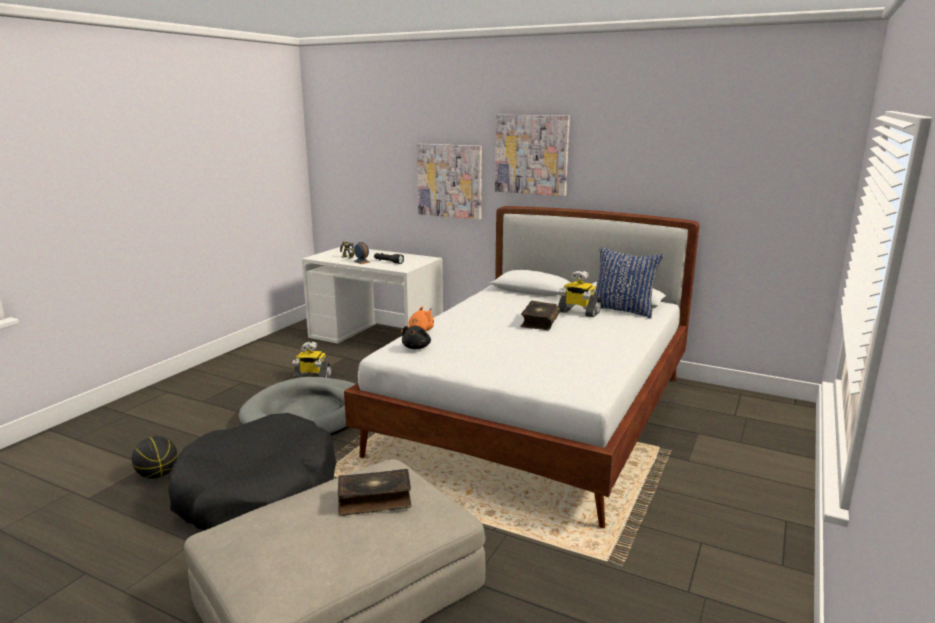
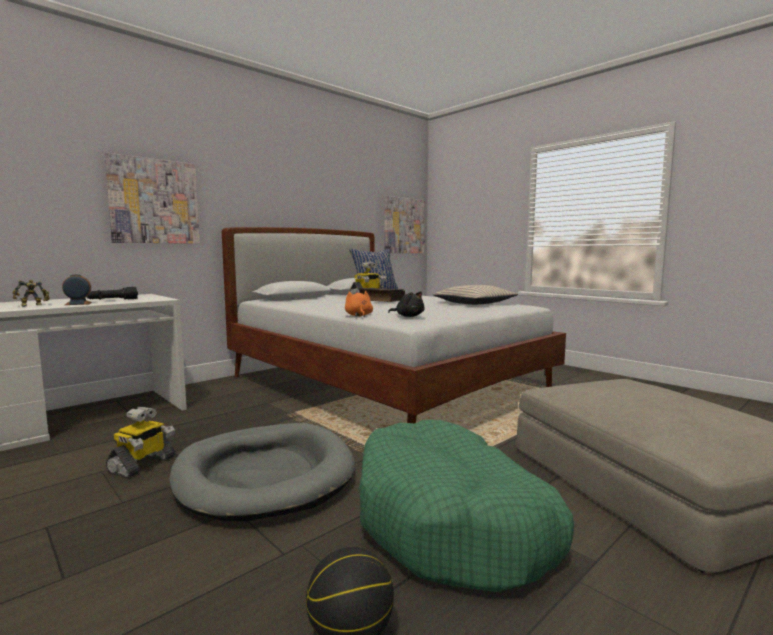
camera: 70 degrees left, 10 degrees down
(257, 490) = (453, 522): black dog bed -> green dog bed
(374, 500) = (624, 389): book -> none
(531, 154) = (246, 178): picture -> picture (404, 225)
(577, 364) = (474, 303): none -> beige pillow

